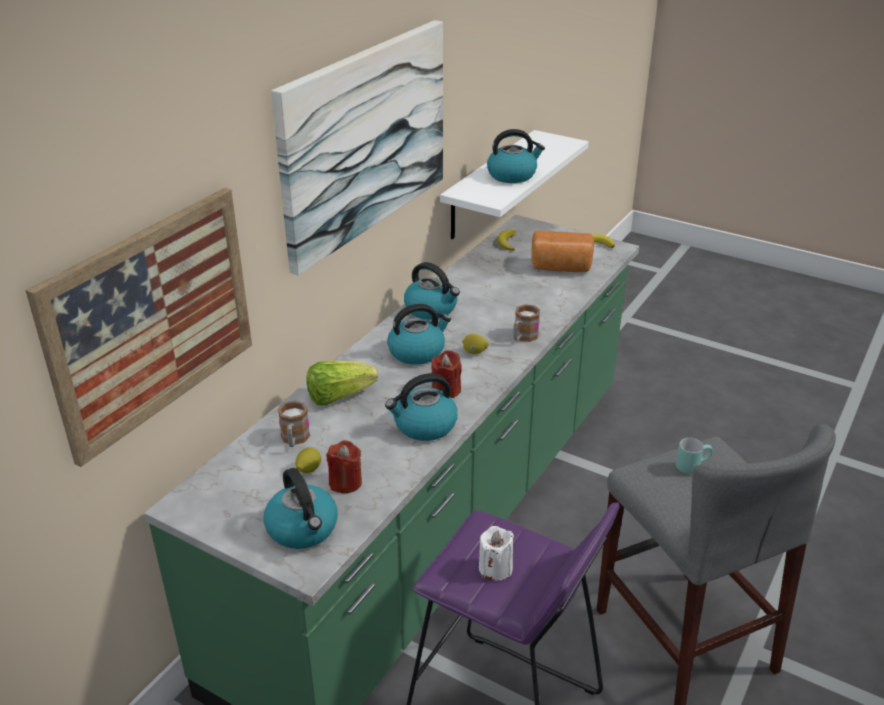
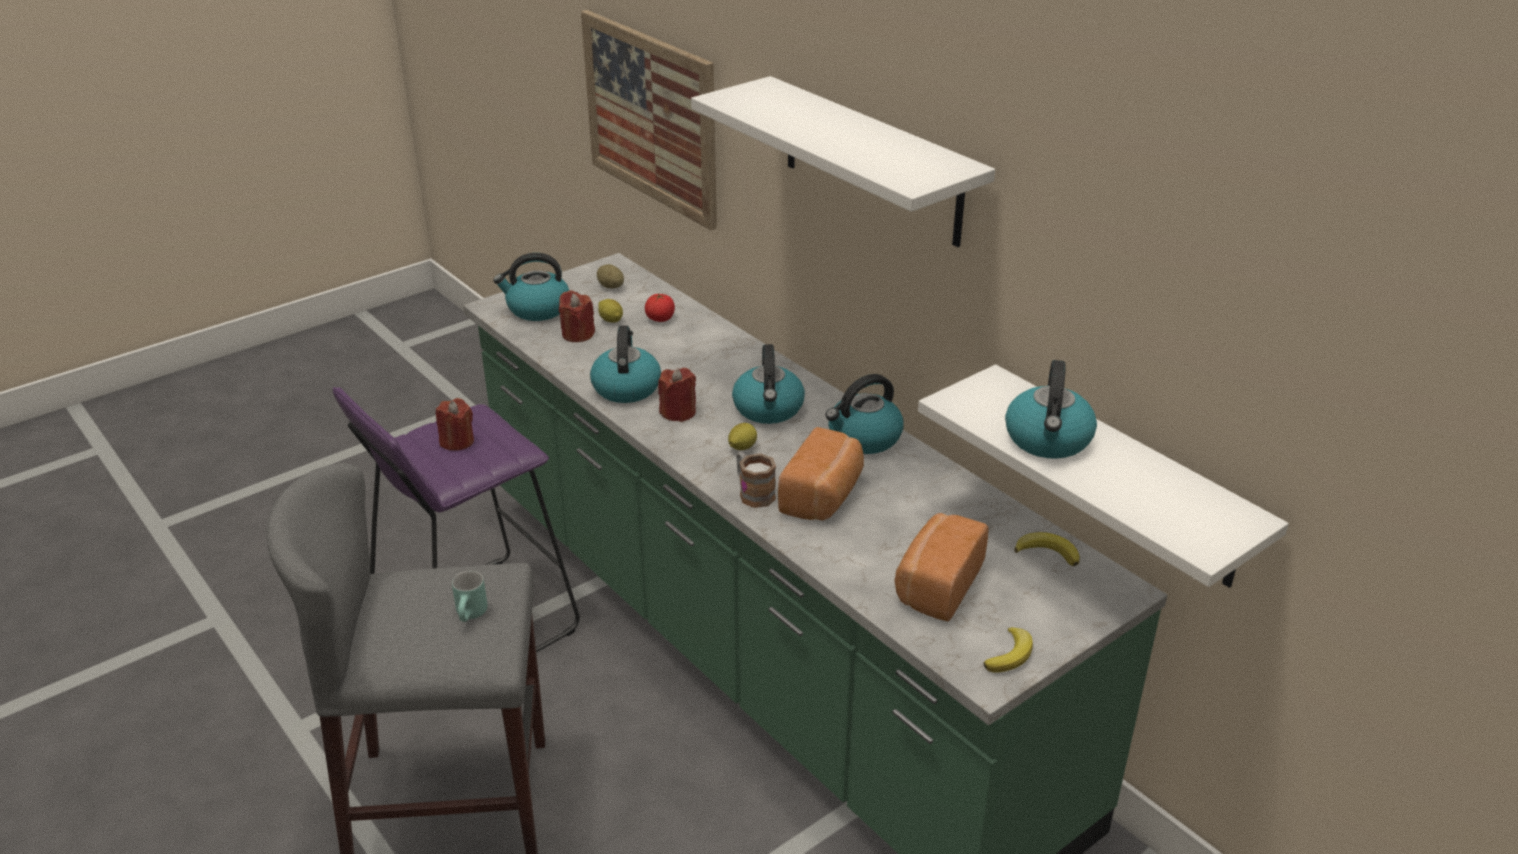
camera: 110 degrees right, 0 degrees up
(234, 491) = (611, 287): none -> potato
(294, 440) = (660, 319): mug -> tomato
(338, 396) = (714, 349): lettuce -> none
(365, 140) = (871, 161): picture -> white shelf
(495, 568) = (457, 441): white candle -> red candle
(507, 312) = (823, 496): none -> bread

